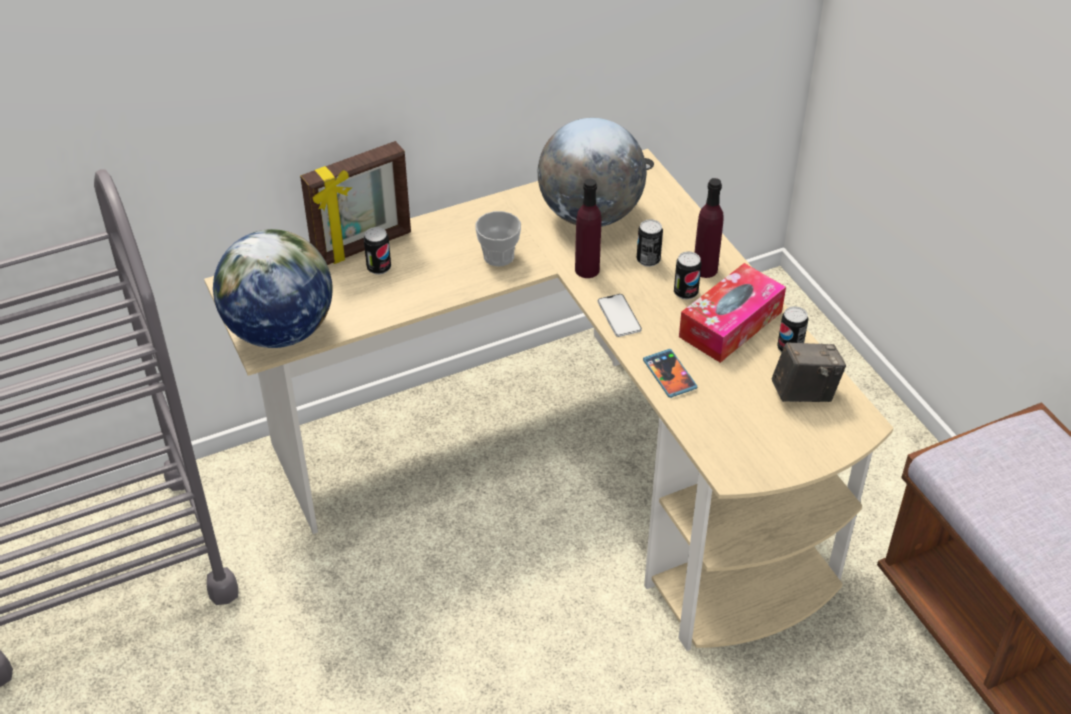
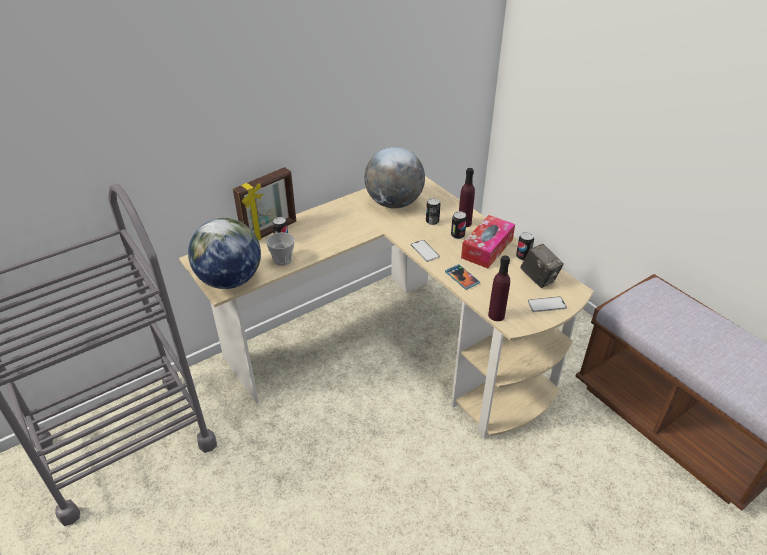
camera: 10 degrees left, 5 degrees down
(499, 256) = (349, 228): cup -> cup (282, 260)
(587, 270) = (400, 230): purple bottle -> purple bottle (496, 315)
(801, 443) = (546, 304): none -> phone
(804, 393) = (539, 278): camera -> camera turned 75 degrees clockwise

